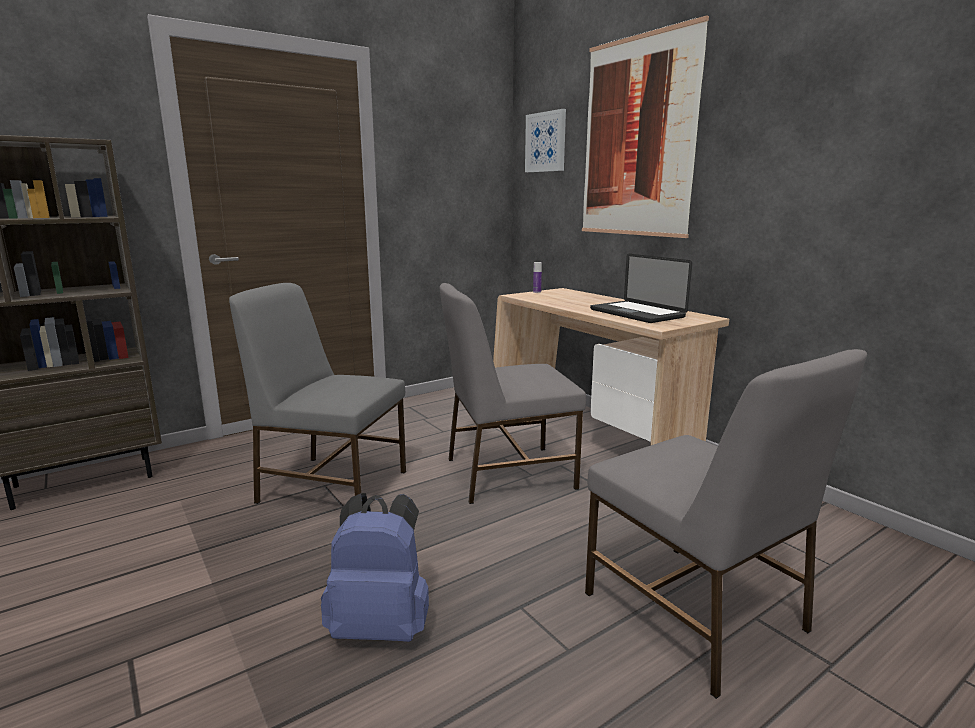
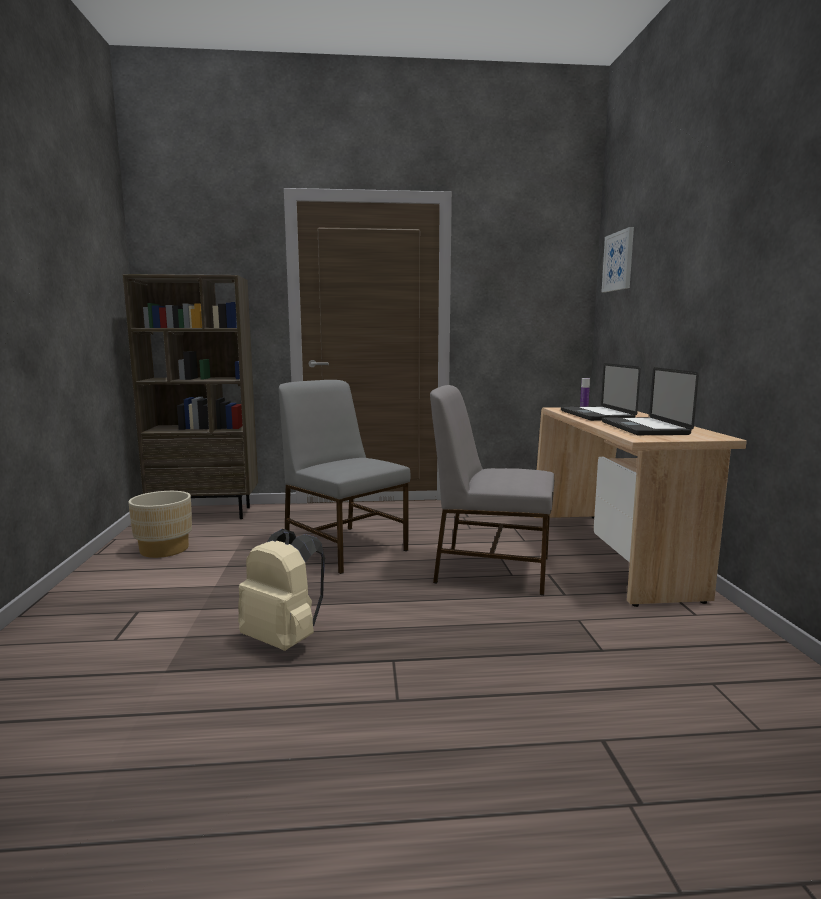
camera: 30 degrees right, 5 degrees down
(73, 551) = (164, 549): none -> beige planter
(381, 626) = (285, 640): blue backpack -> beige backpack
(567, 301) = (596, 415): none -> laptop
(637, 137) = (684, 248): picture -> none
(695, 614) = (541, 715): grey chair -> none

